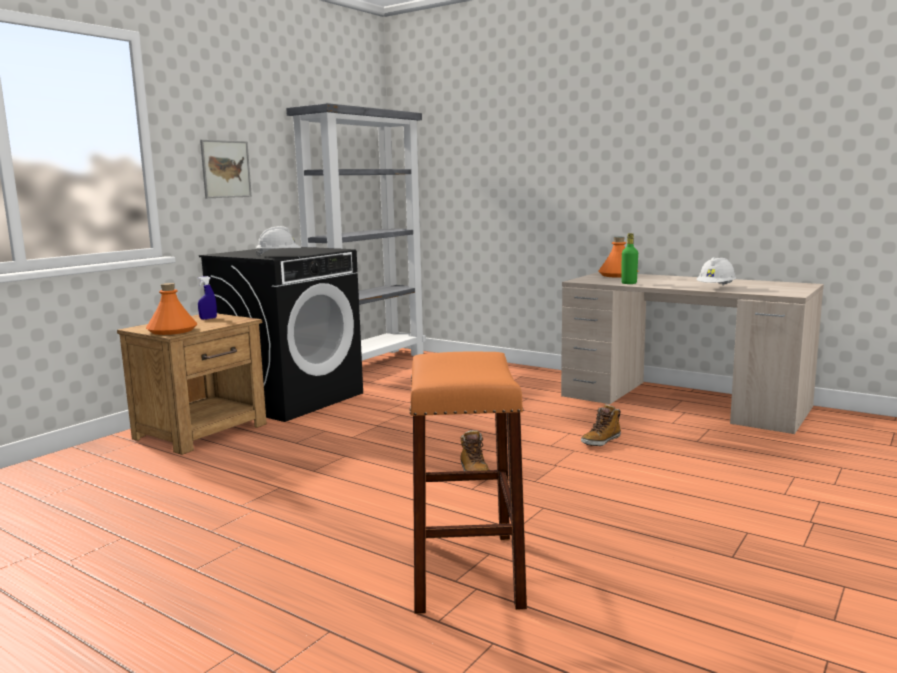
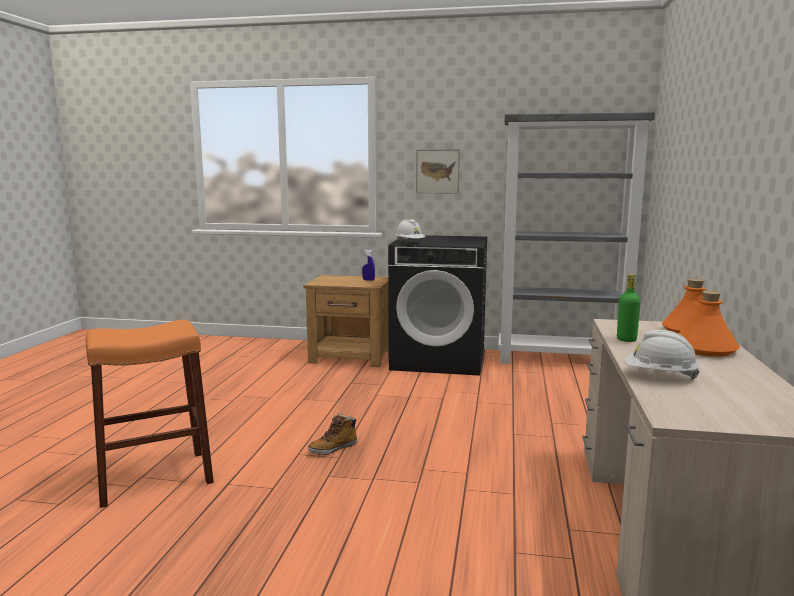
camera: 65 degrees right, 0 degrees up
(172, 331) = (324, 282): orange bottle -> orange bottle (704, 349)
(601, 441) = (457, 492): boot -> none

